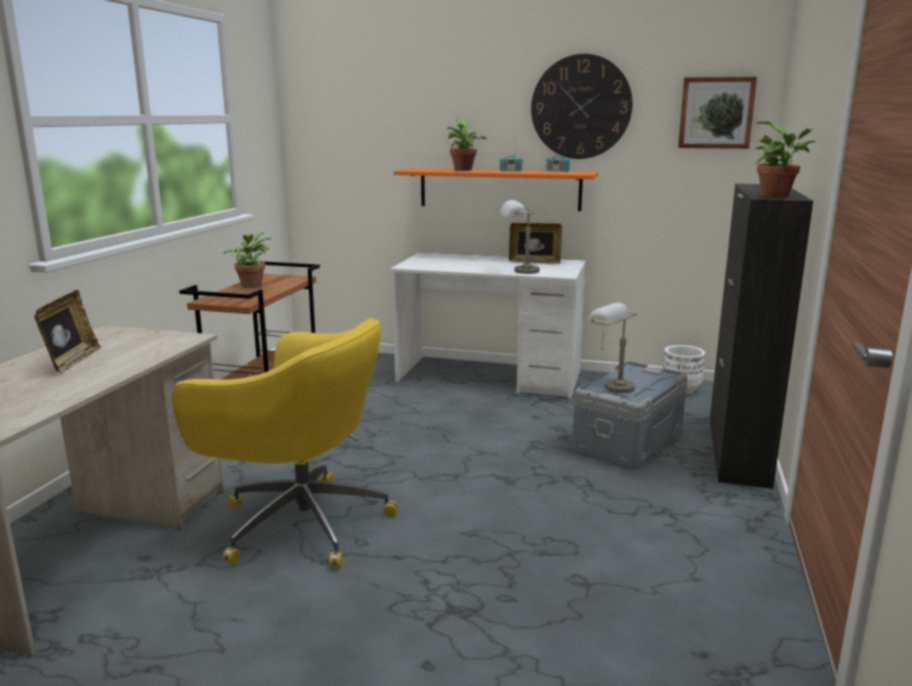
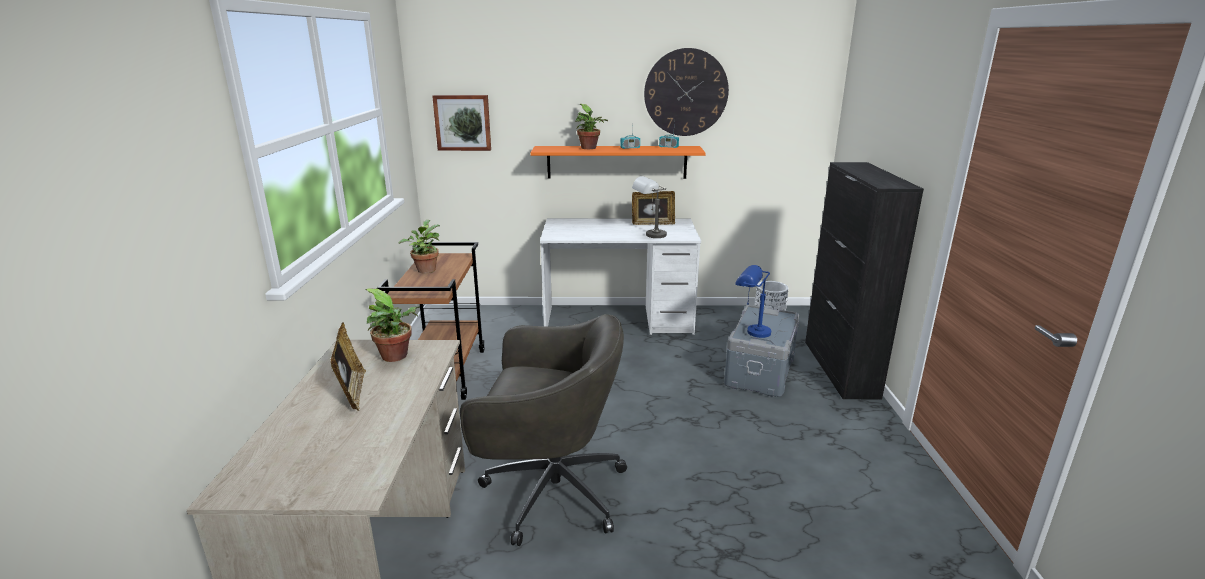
camera: 15 degrees left, 5 degrees up
(299, 522) = (550, 491): yellow office chair -> grey office chair
(610, 385) = (750, 331): grey table lamp -> blue table lamp
(716, 113) = (793, 97): picture -> picture (463, 122)
(778, 196) = (892, 183): potted plant -> potted plant (397, 357)

